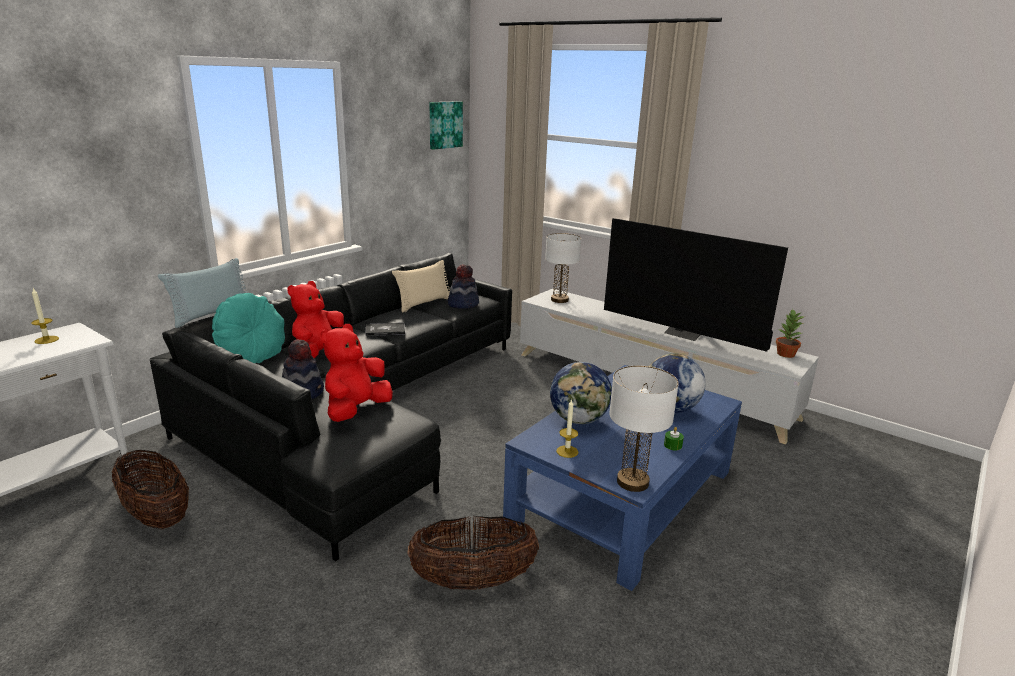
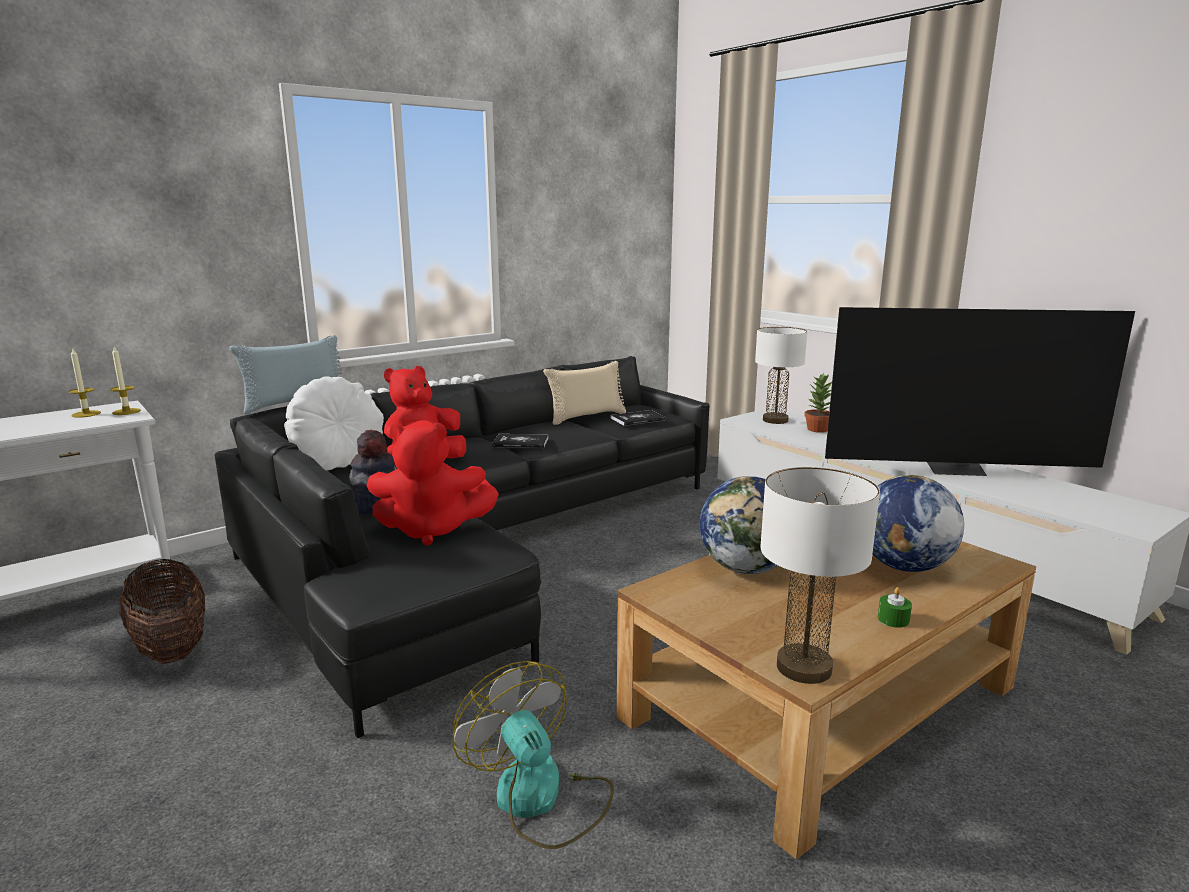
camera: 15 degrees right, 5 degrees down
(253, 360) = (339, 464): turquoise pillow -> white pillow
(356, 410) = (431, 530): red plush toy -> red plush toy turned 135 degrees counterclockwise
(444, 125) = (637, 192): picture -> none
(463, 304) = (638, 419): hat -> book
(473, 581) = (540, 799): basket -> fan
(567, 451) = (709, 610): candle -> candle (126, 412)
(623, 495) = (821, 701): blue coffee table -> brown coffee table
(683, 334) = (955, 469): television -> television turned 45 degrees counterclockwise
(785, 354) = (1130, 506): potted plant -> potted plant (817, 429)

